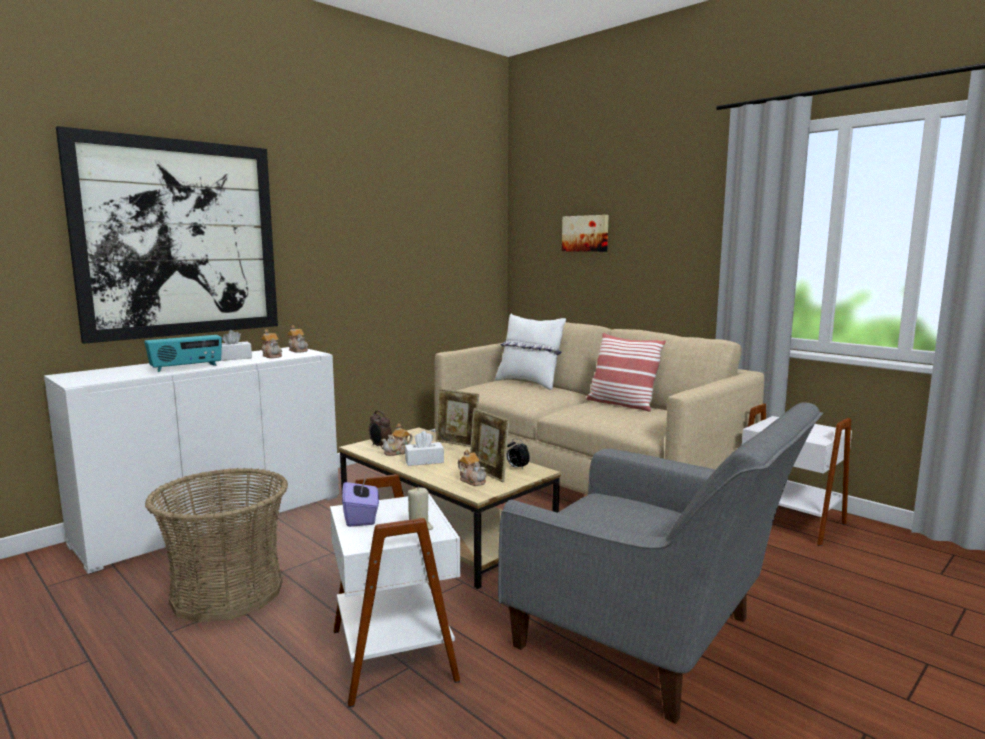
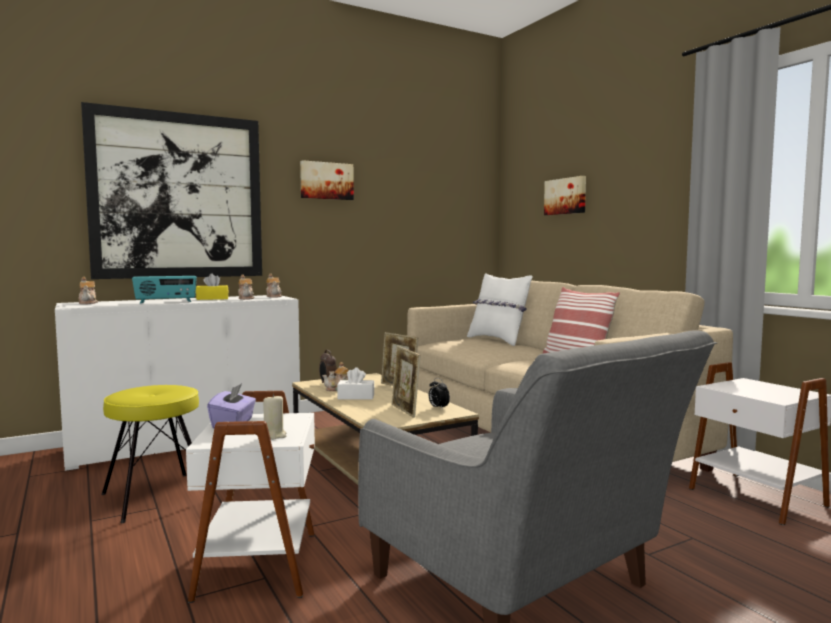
camera: 15 degrees right, 5 degrees down
(228, 592) = (157, 496): basket -> yellow stool
(232, 358) = (212, 299): white tissue box -> yellow tissue box
(340, 216) = (326, 181): none -> picture
(472, 480) = (385, 414): teapot -> teapot (88, 303)

